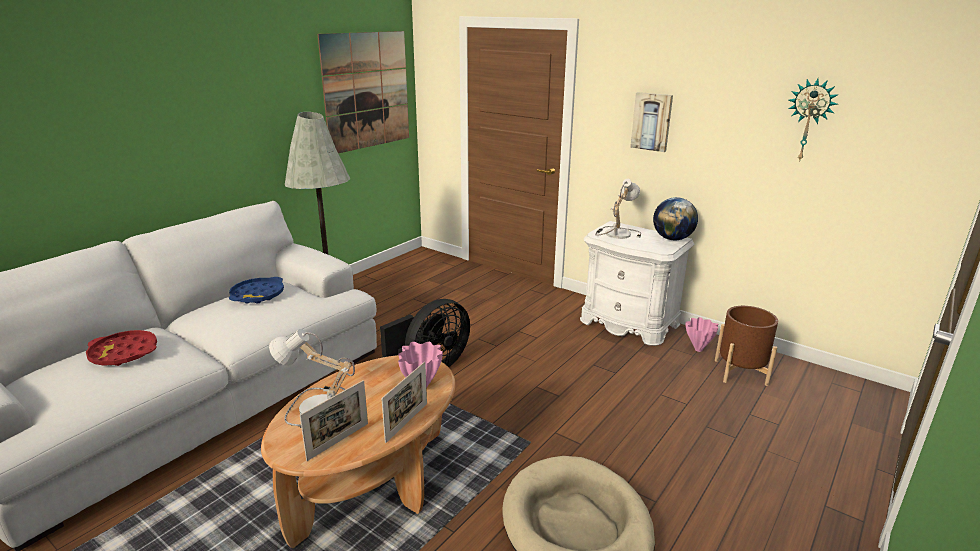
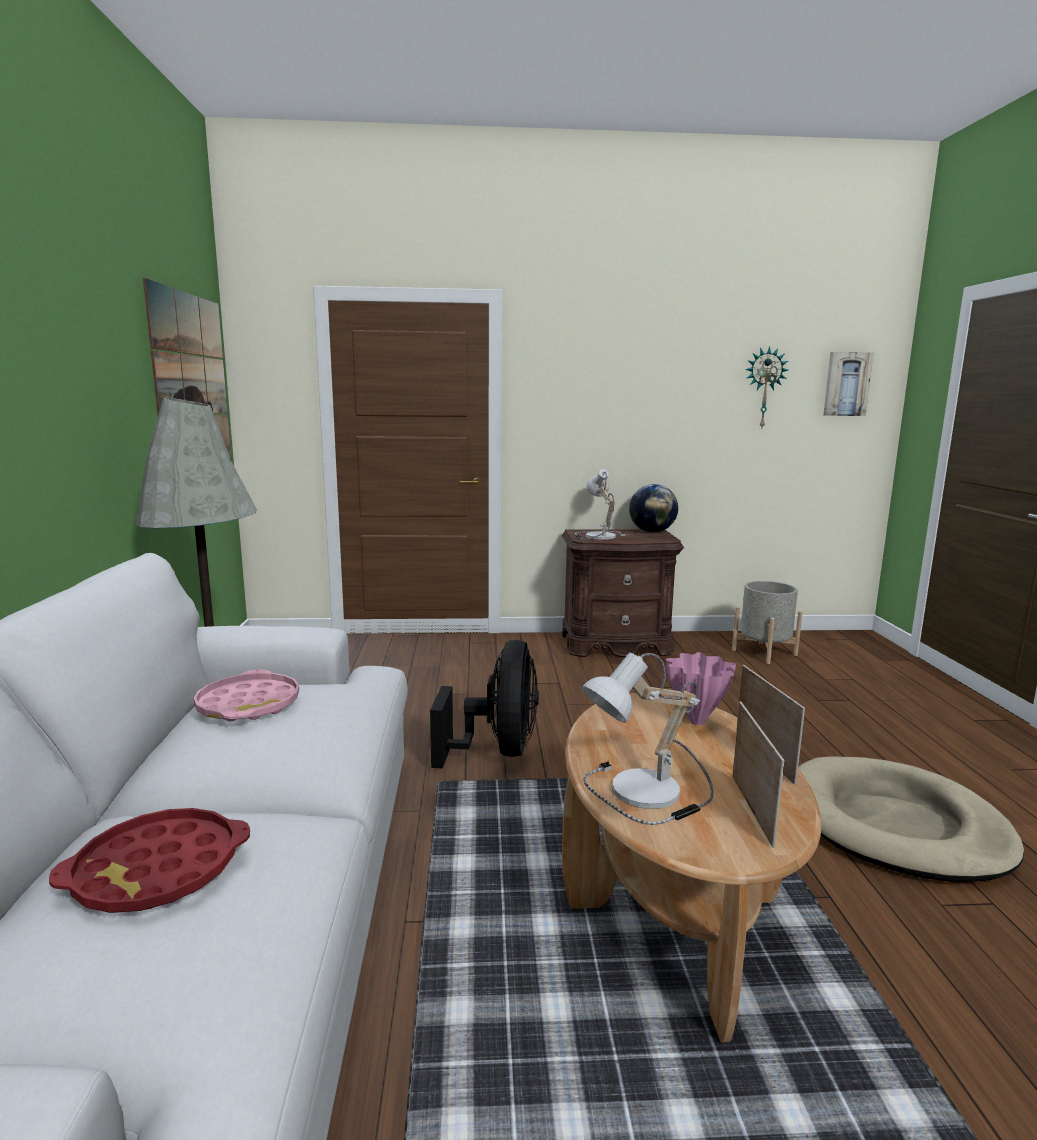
camera: 40 degrees left, 10 degrees down
(258, 295) = (249, 705): blue tray -> pink tray
(627, 324) = (618, 645): white nightstand -> brown nightstand
(652, 121) = (605, 405): picture -> picture (846, 384)
(698, 349) = (706, 646): pink vase -> none
(740, 372) = (764, 652): brown planter -> grey planter

